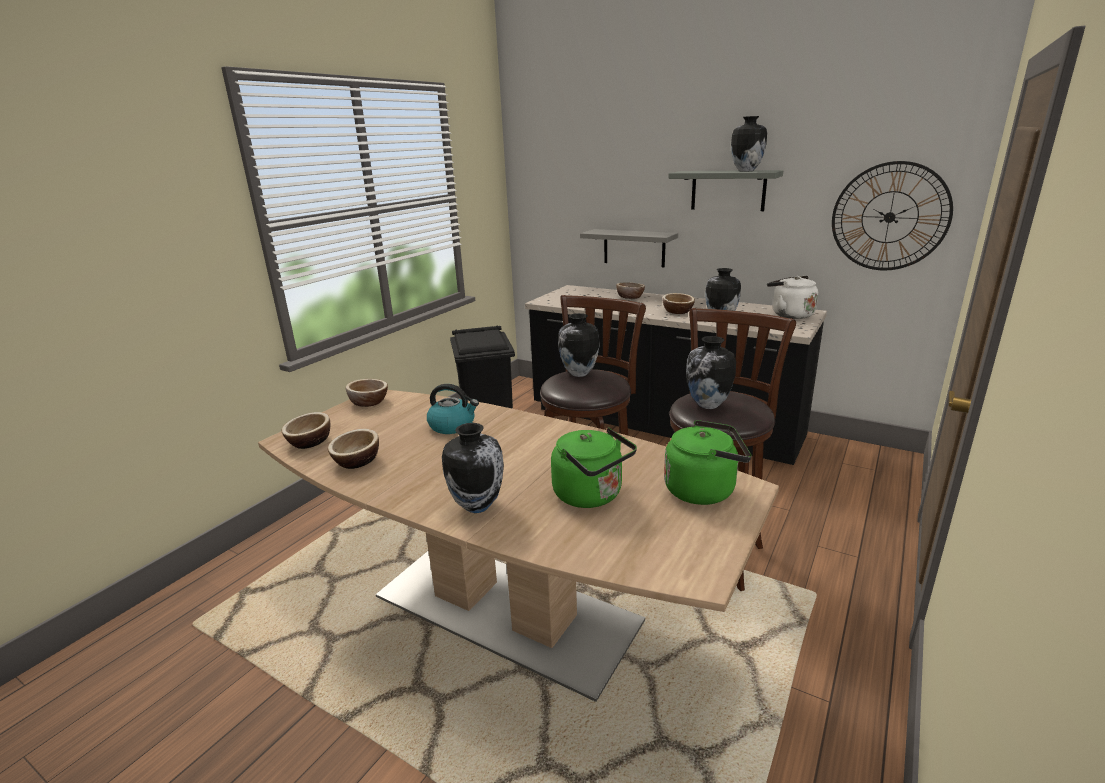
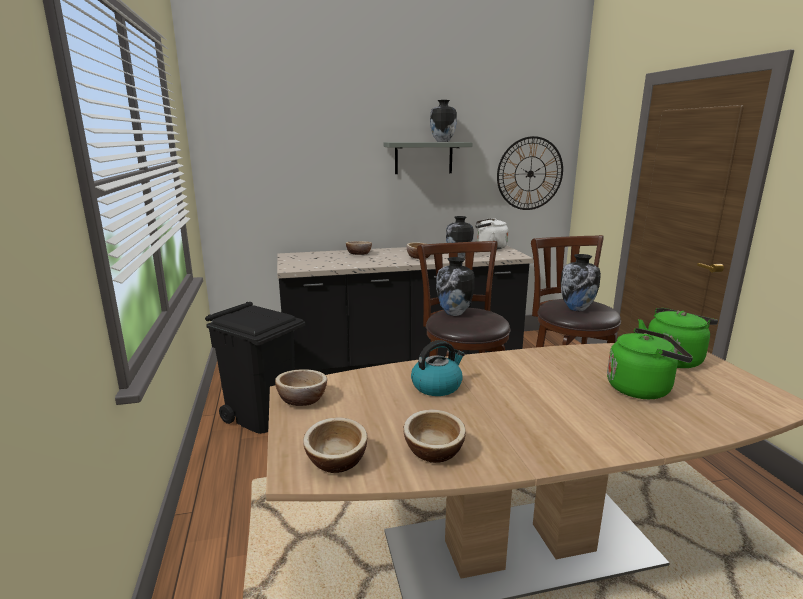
camera: 45 degrees left, 5 degrees down
(477, 505) = (608, 430): vase -> none
(634, 248) = (344, 211): grey shelf -> none

